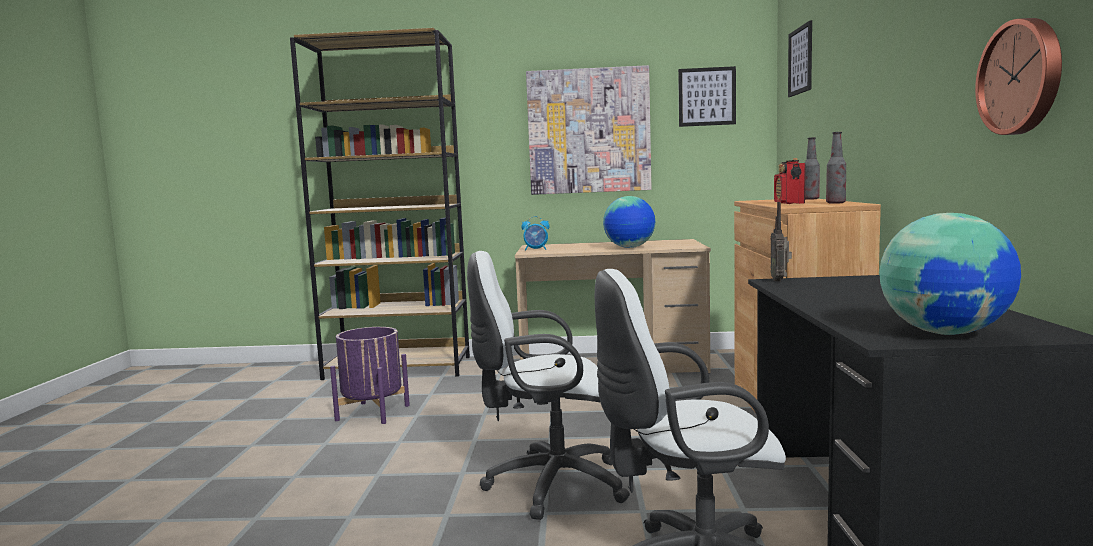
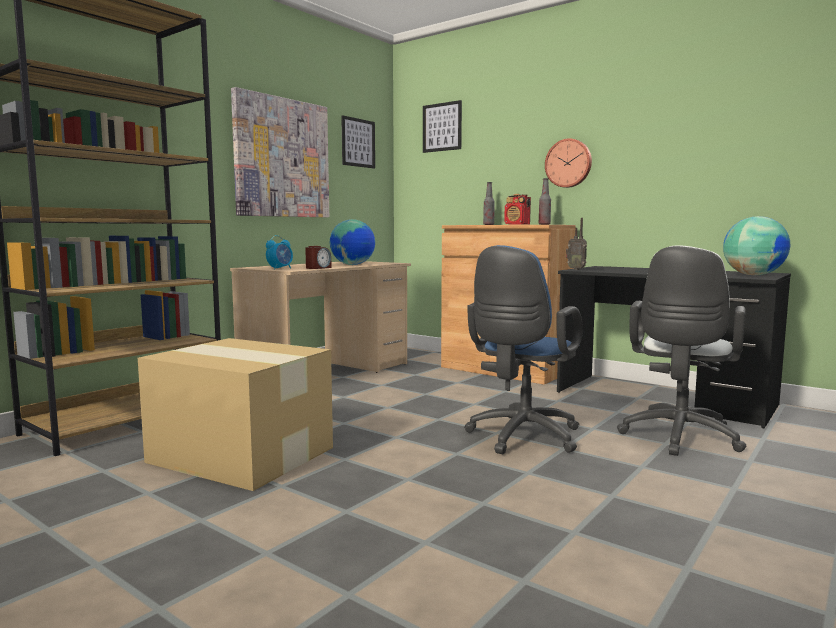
camera: 55 degrees left, 0 degrees up
(373, 413) = (240, 454): purple planter -> cardboard box
(548, 485) = (521, 437): white office chair -> blue office chair
(566, 251) = (318, 268): none -> alarm clock
(1022, 77) = (710, 157): wall clock -> wall clock (568, 163)

